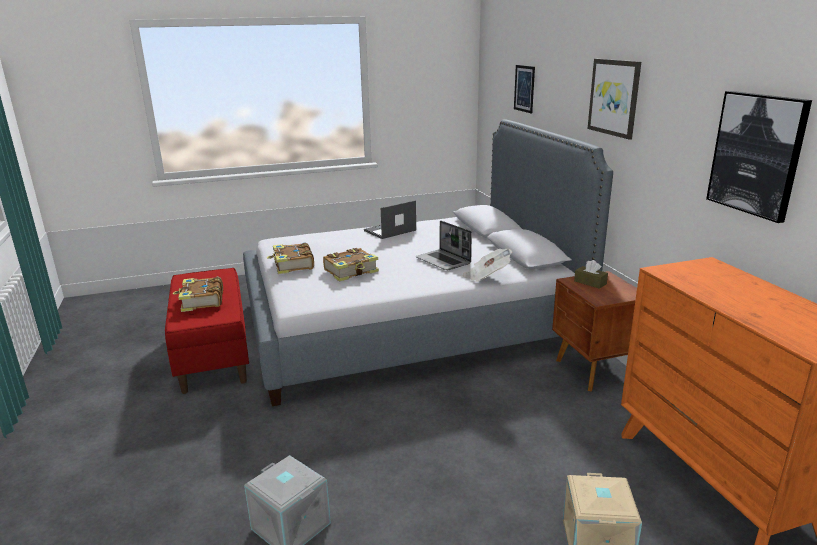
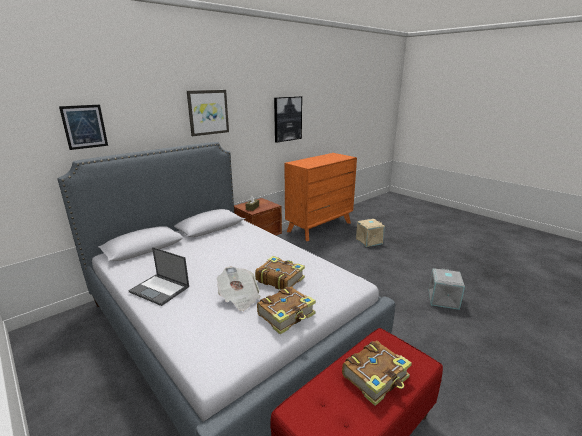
camera: 115 degrees left, 0 degrees up
(444, 261) = (235, 248): laptop -> none
(486, 276) = (256, 232): newspaper -> newspaper (239, 297)

